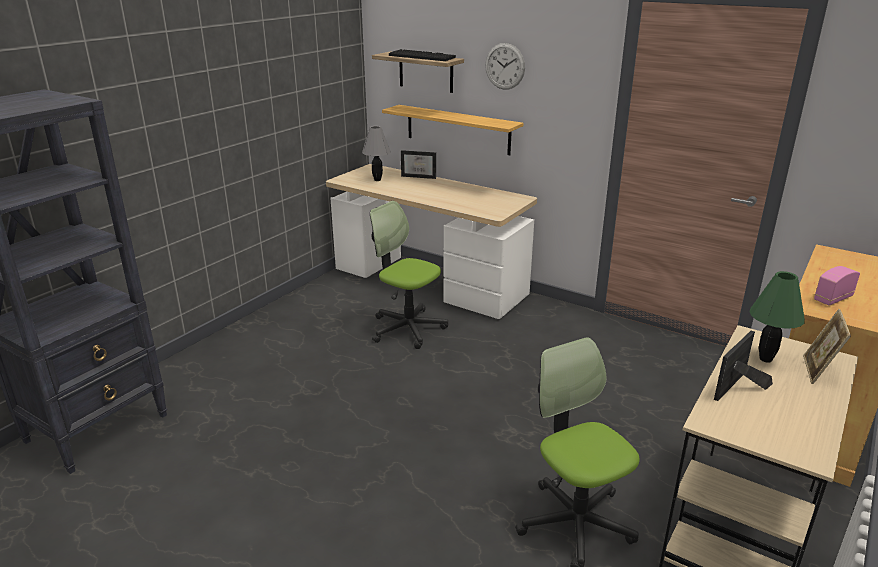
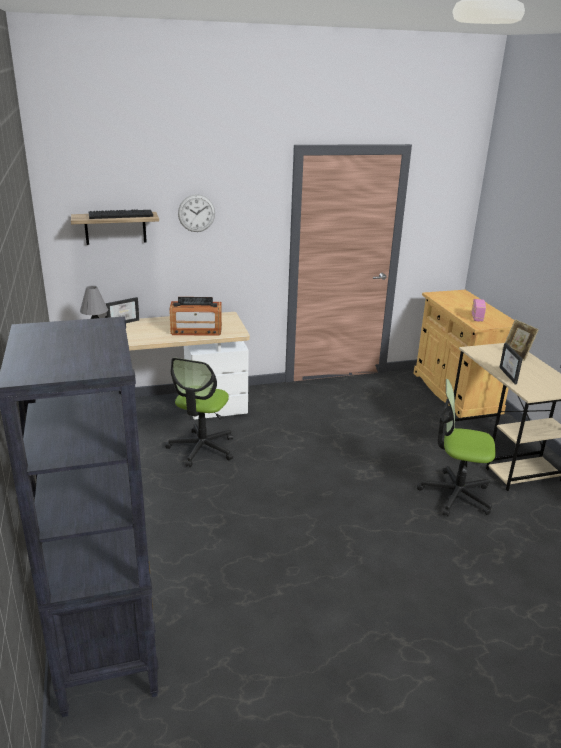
camera: 50 degrees left, 0 degrees up
(407, 328) = (202, 448): office chair -> office chair turned 60 degrees counterclockwise
(457, 129) = (154, 273): shelf -> none
(462, 201) = (196, 330): none -> radio
(765, 359) = (495, 358): green table lamp -> none

